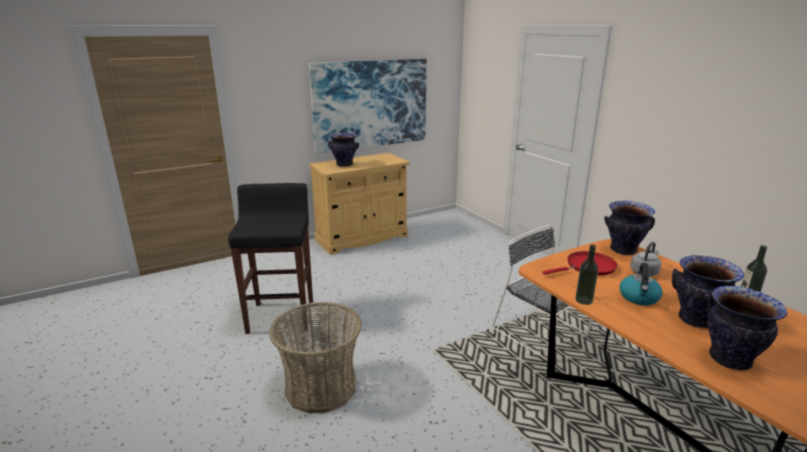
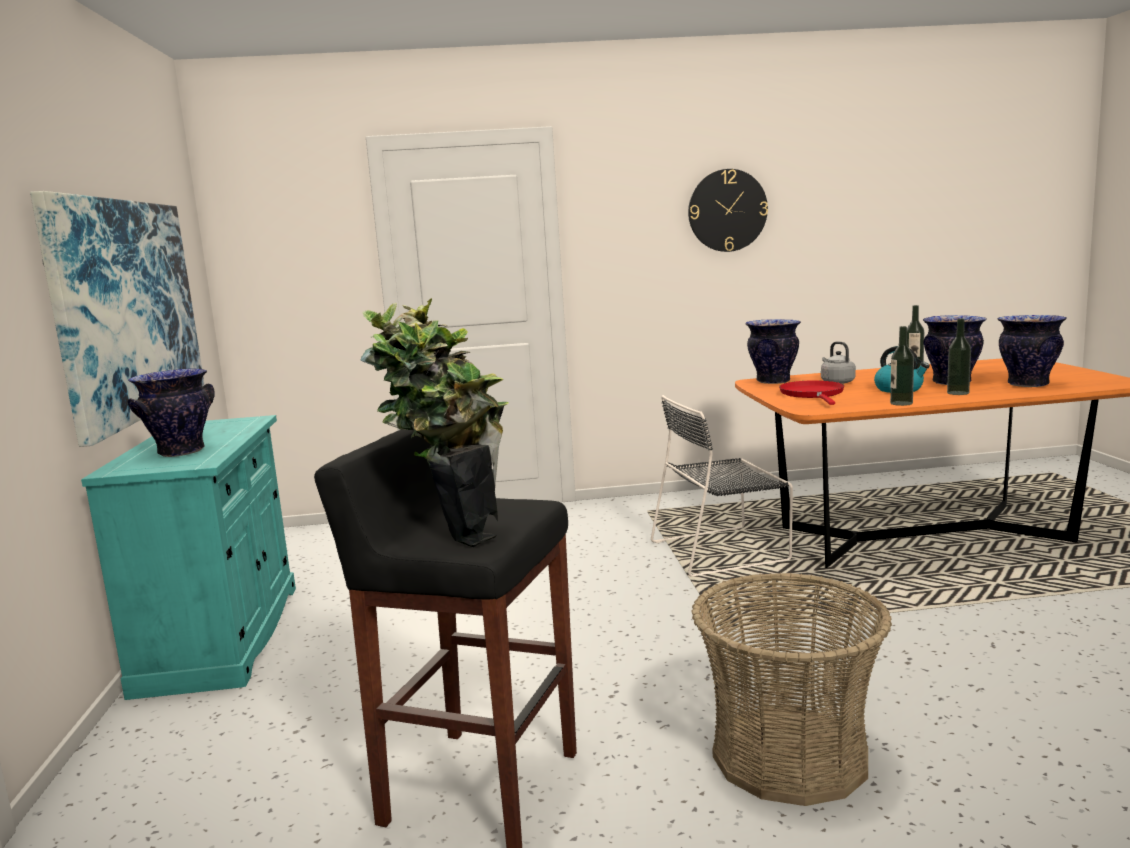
camera: 65 degrees left, 10 degrees down
(256, 223) = (449, 533): none -> potted plant
(362, 238) = (222, 637): beige cabinet -> turquoise cabinet
(649, 323) = (958, 393): none -> bottle
(721, 108) = (727, 210): none -> wall clock

